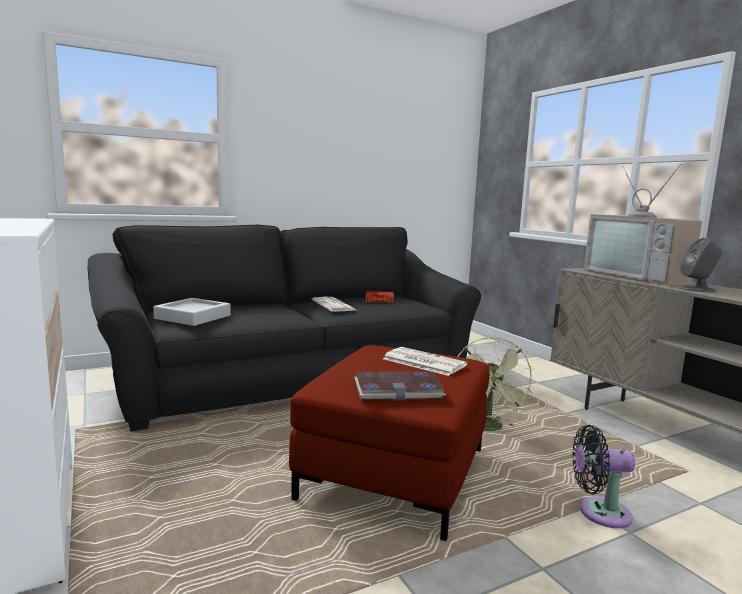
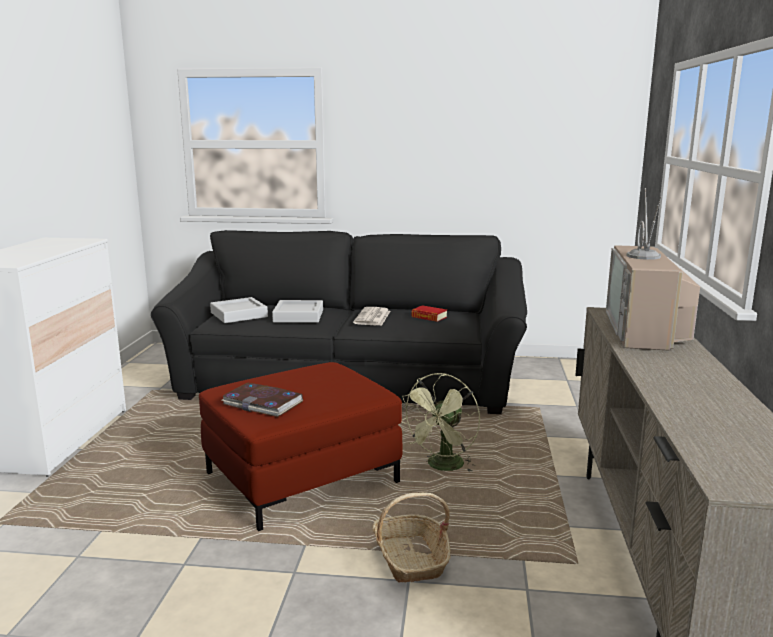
camera: 35 degrees right, 5 degrees up
(261, 311) = (298, 316): none -> grey tray
(422, 362) = (334, 385): newspaper -> none
(599, 512) = (410, 559): black fan -> basket
(697, 289) = (645, 358): grey speaker -> none

